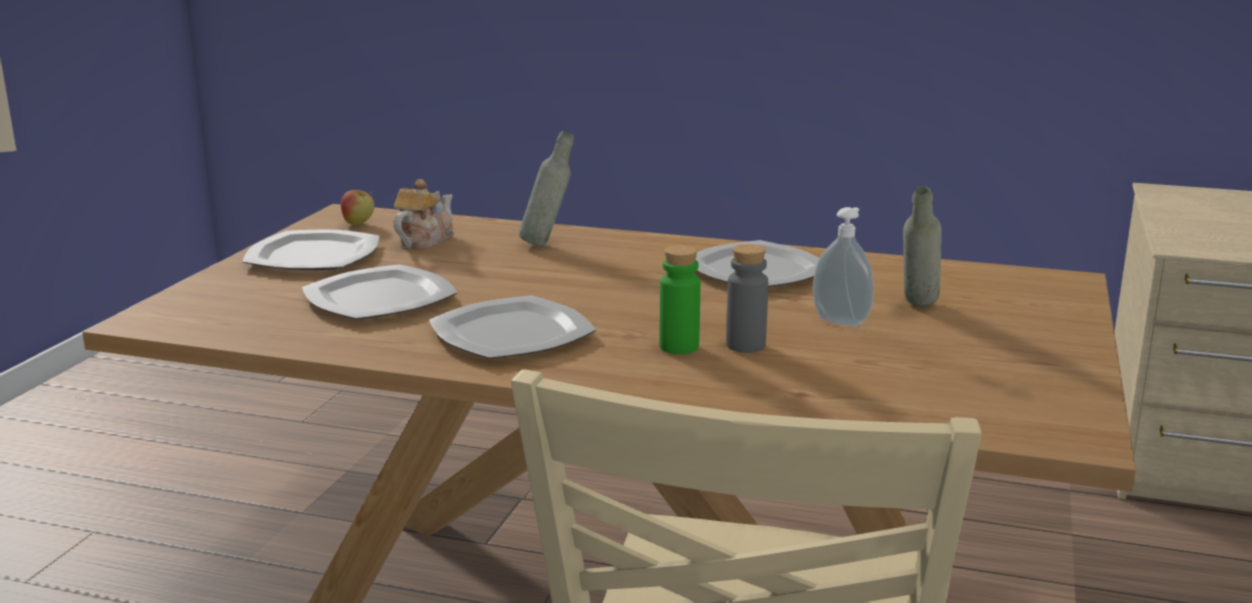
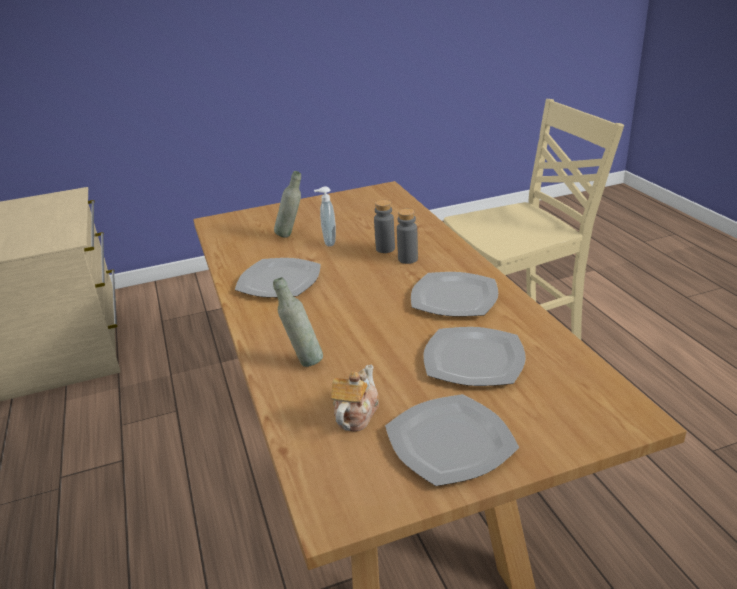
camera: 125 degrees left, 10 degrees up
(359, 224) = (353, 480): apple -> none
(424, 241) = (355, 414): teapot -> teapot turned 120 degrees clockwise
(679, 347) = (408, 259): green bottle -> grey bottle

